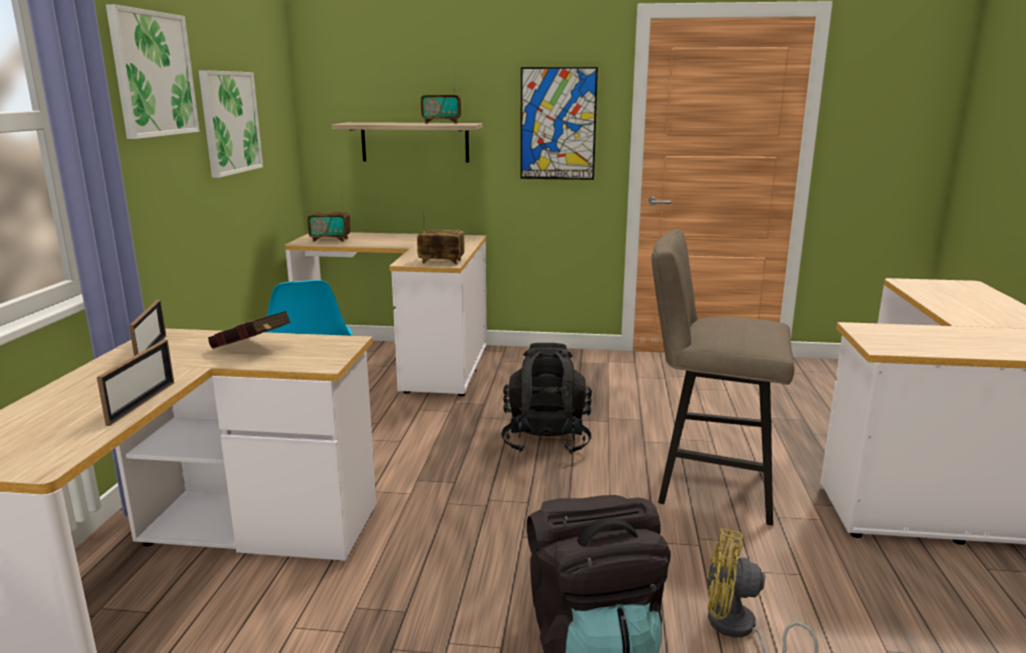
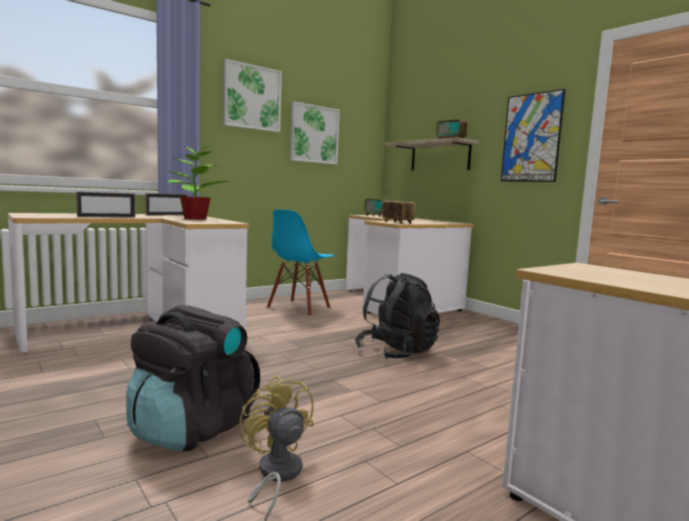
camera: 45 degrees right, 10 degrees down
(253, 349) = (194, 218): red book -> potted plant
(706, 484) = (453, 411): beige stool -> none

